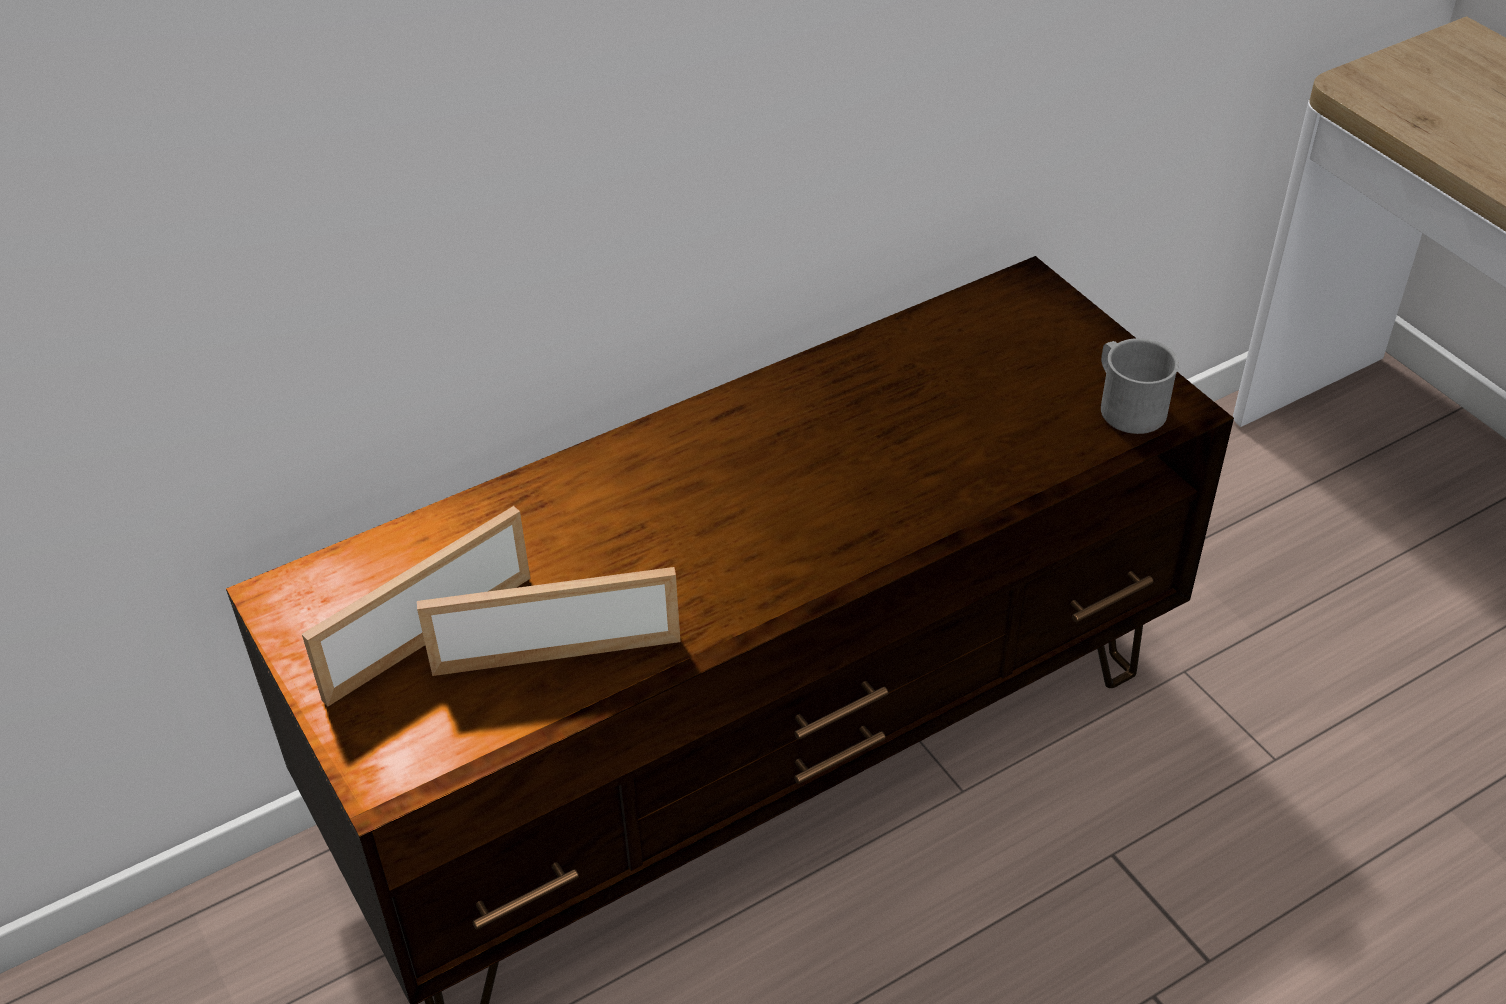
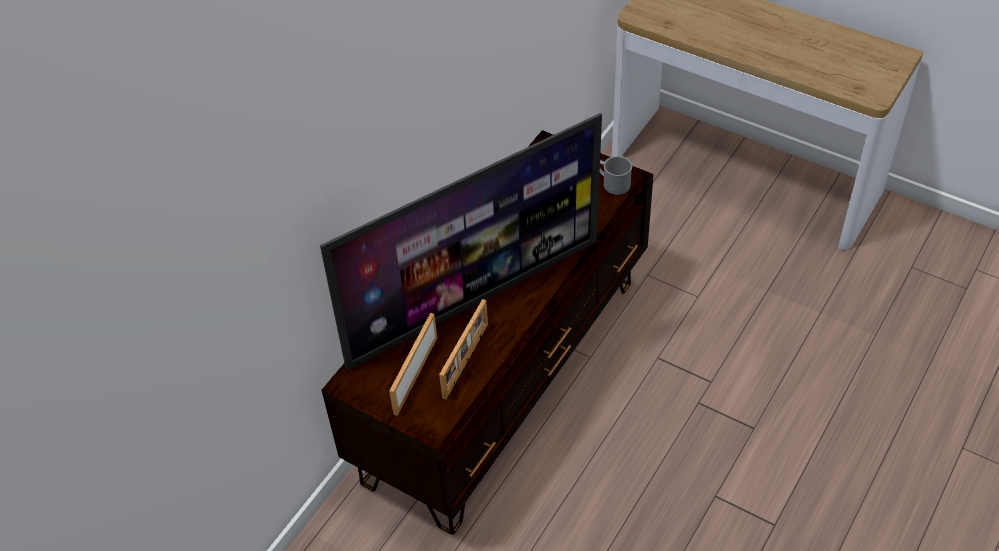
camera: 25 degrees left, 5 degrees up
(556, 652) = (467, 361): picture frame -> picture frame turned 150 degrees clockwise
(662, 530) = (473, 300): none -> television

